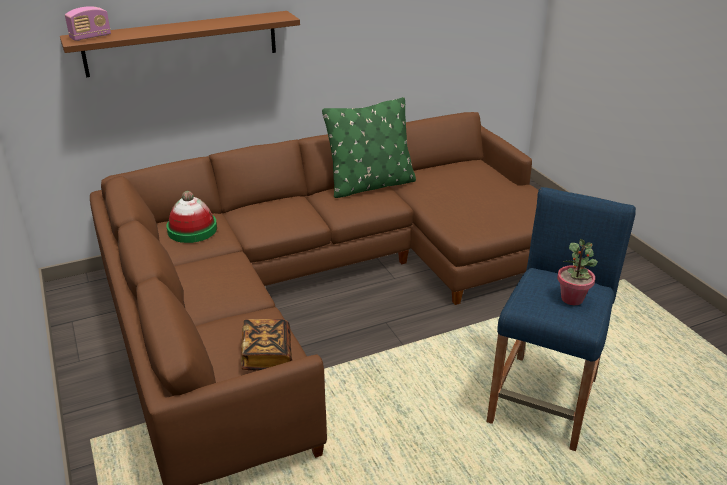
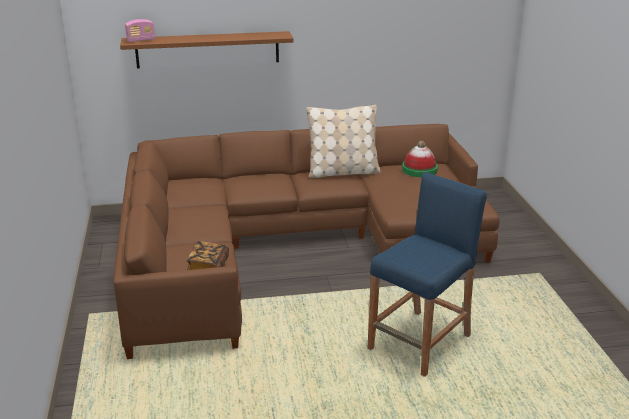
camera: 15 degrees right, 5 degrees down
(192, 230) = (194, 186): hat -> hat (419, 170)
(370, 185) = (343, 172): green pillow -> beige pillow
(572, 299) = (428, 255): potted plant -> none

